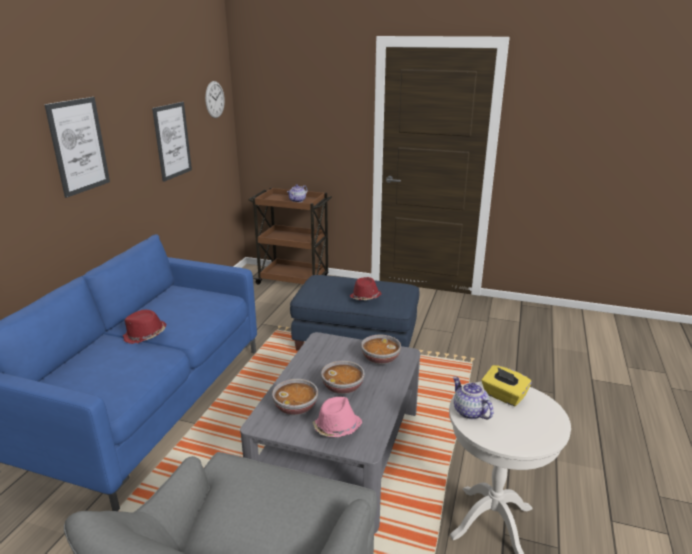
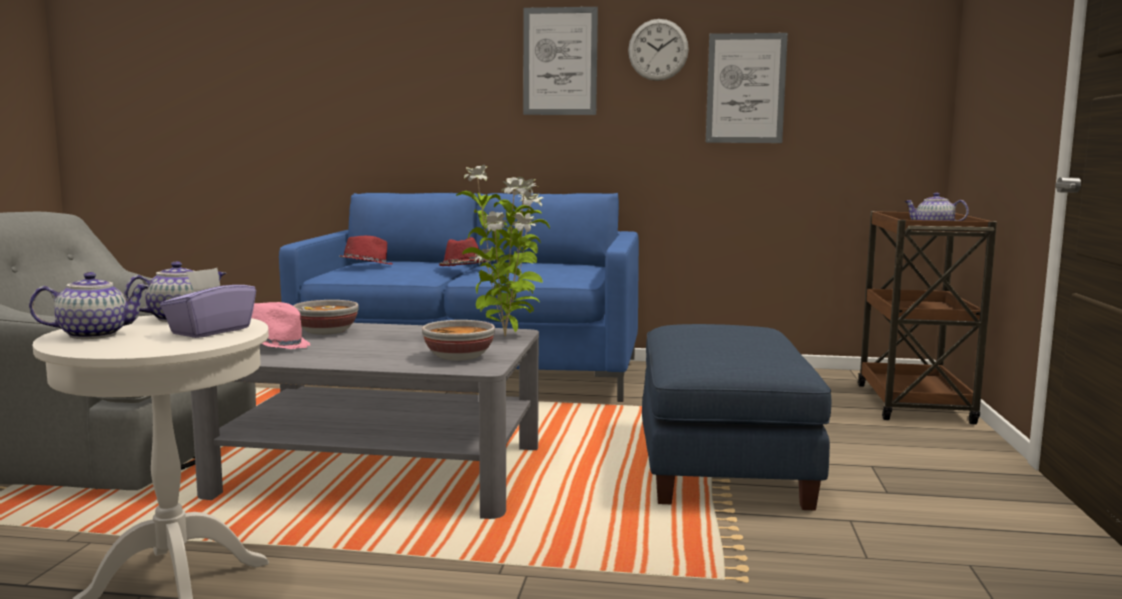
camera: 80 degrees right, 15 degrees down
(214, 99) = (888, 40): wall clock -> wall clock (658, 50)
(331, 342) = (506, 336): none -> potted plant
(343, 388) = (372, 345): bowl -> none
(365, 298) = (694, 347): red hat -> red hat (366, 266)
(503, 396) = (210, 331): yellow tissue box -> purple tissue box
(521, 434) = (94, 334): none -> teapot

